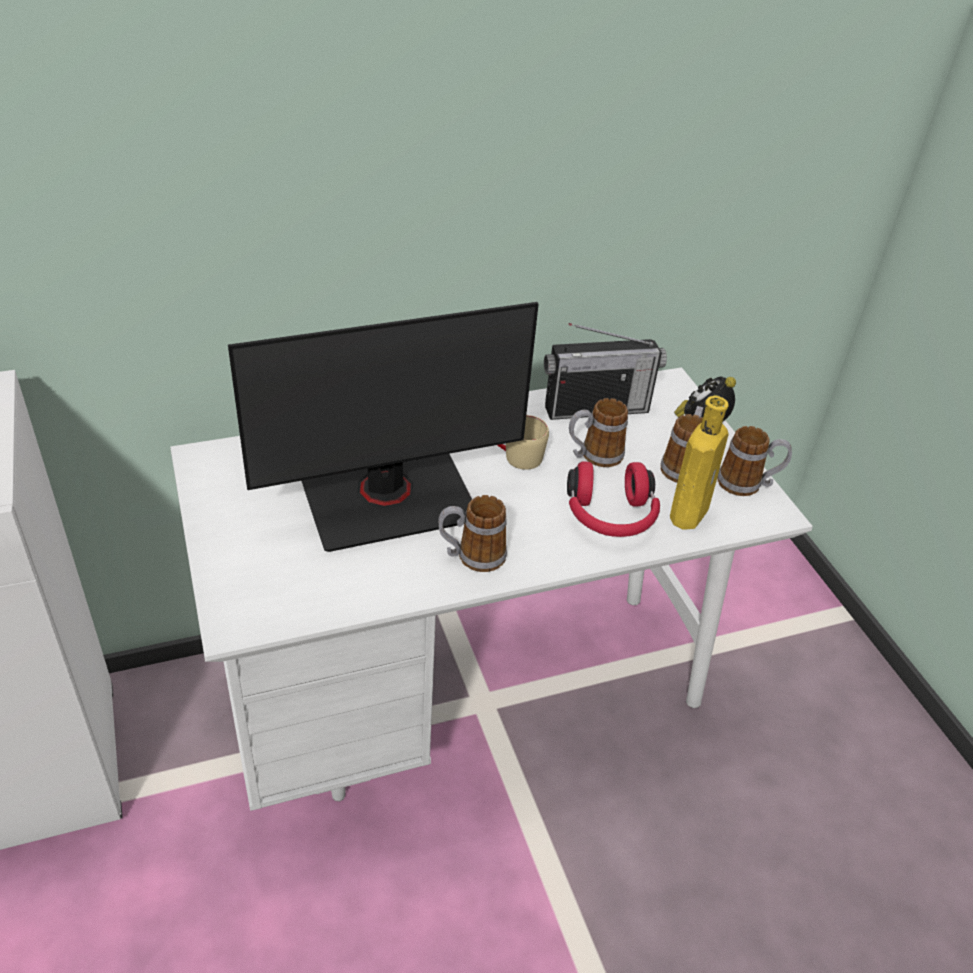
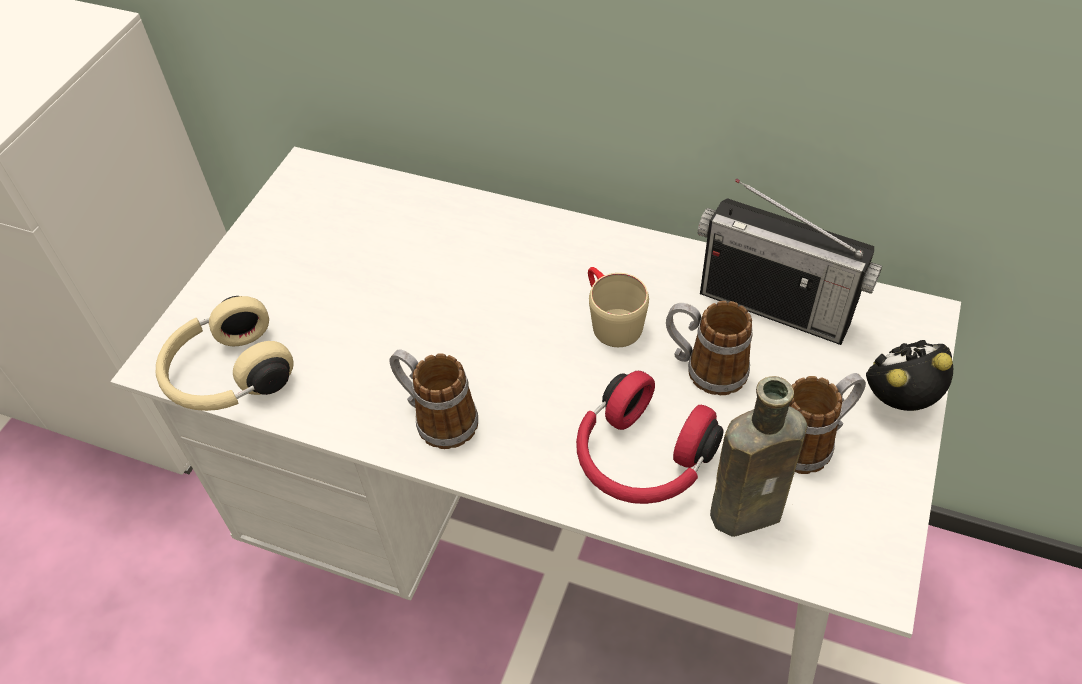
camera: 45 degrees right, 10 degrees up
(297, 605) = (228, 375): none -> beige headphones
(389, 500) = (423, 305): monitor -> none
(689, 511) = (751, 510): yellow bottle -> brown bottle
(747, 484) = (876, 518): mug -> none

